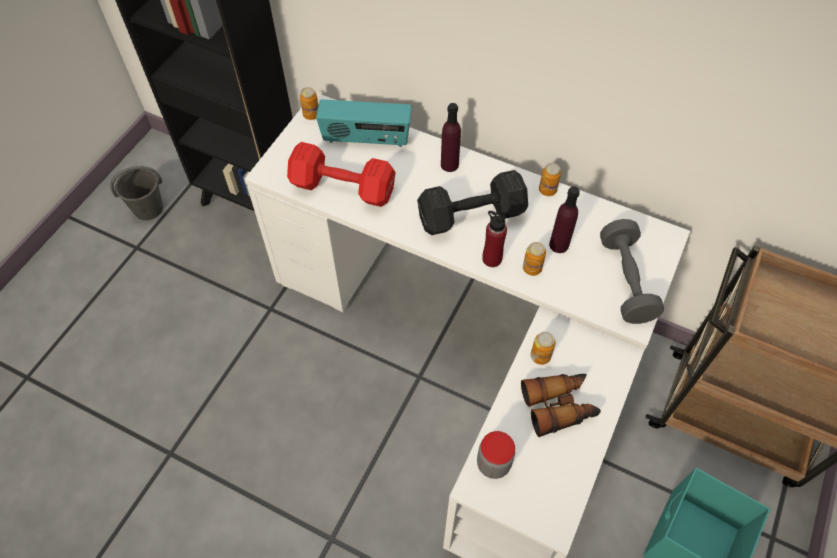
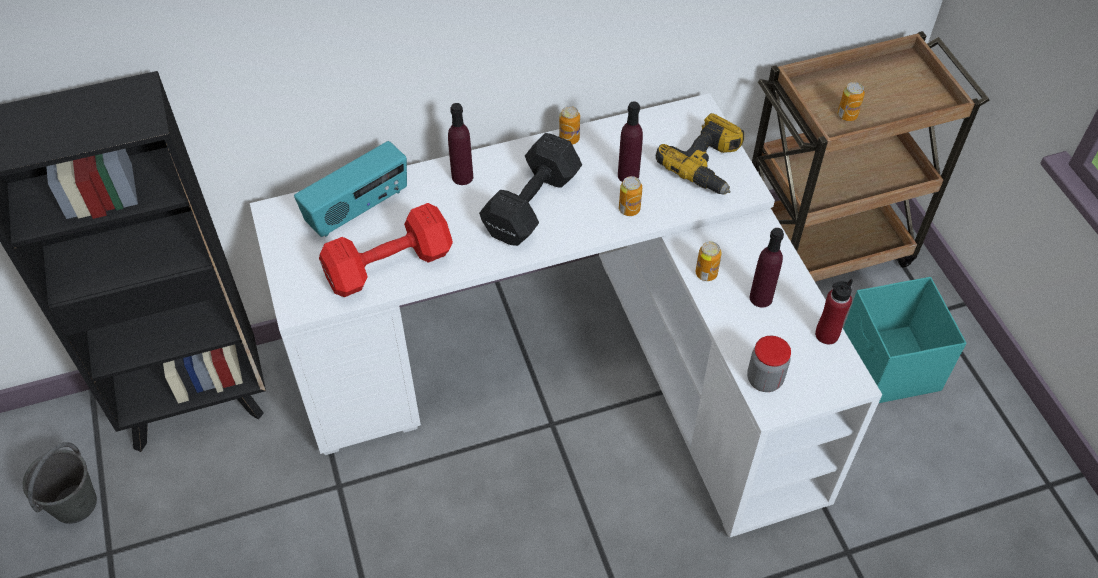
camera: 45 degrees left, 5 degrees down
(311, 115) = (274, 225): can -> can (847, 115)
(492, 259) = (589, 226): red bottle -> red bottle (826, 334)
(559, 406) = (760, 298): binoculars -> purple bottle
(626, 281) = (708, 165): grey dumbbell -> power drill

